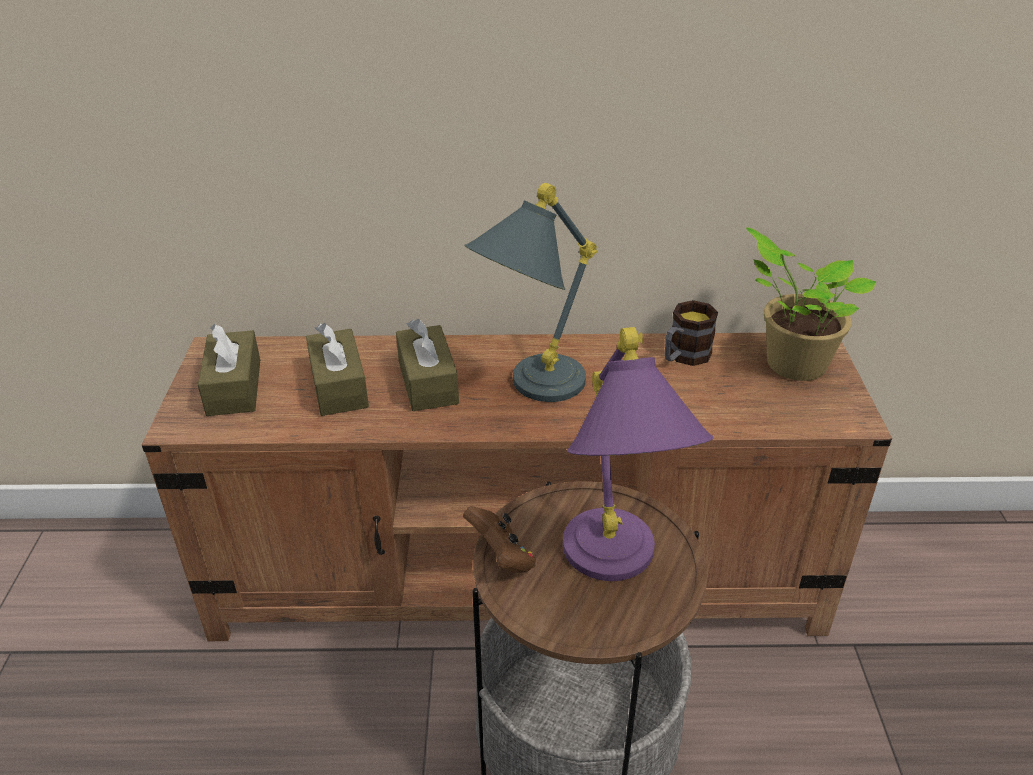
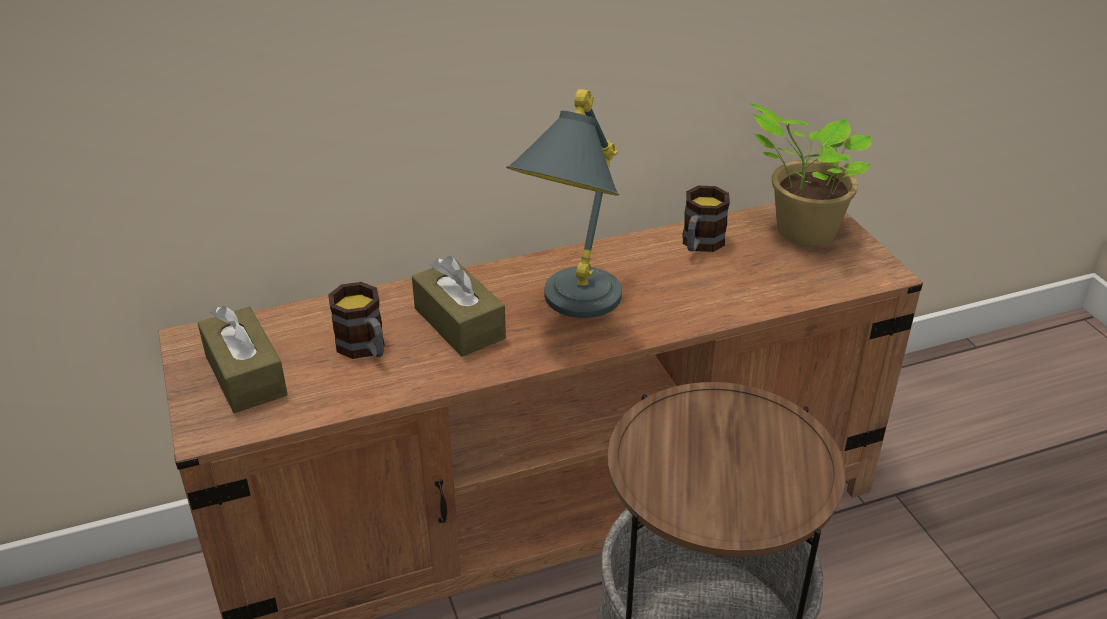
camera: 20 degrees left, 0 degrees up
(339, 386) = (365, 348): brown tissue box -> mug
(502, 557) = (643, 477): brown game controller -> none
(616, 573) = (755, 463): purple table lamp -> none

